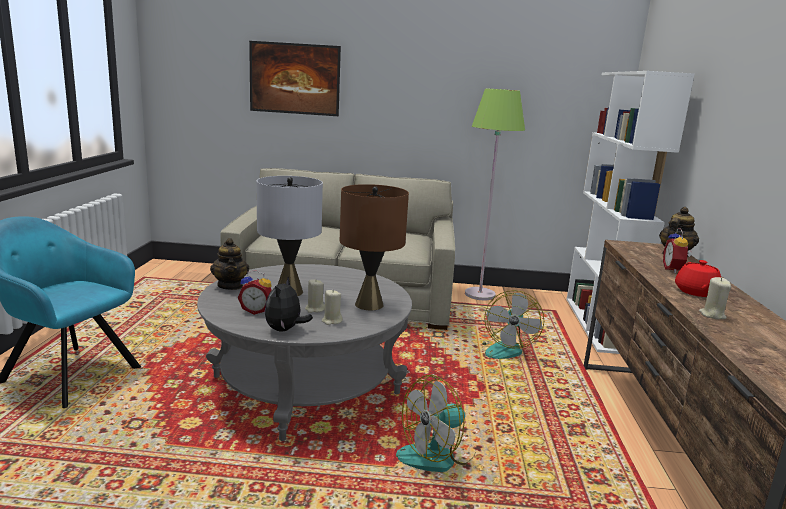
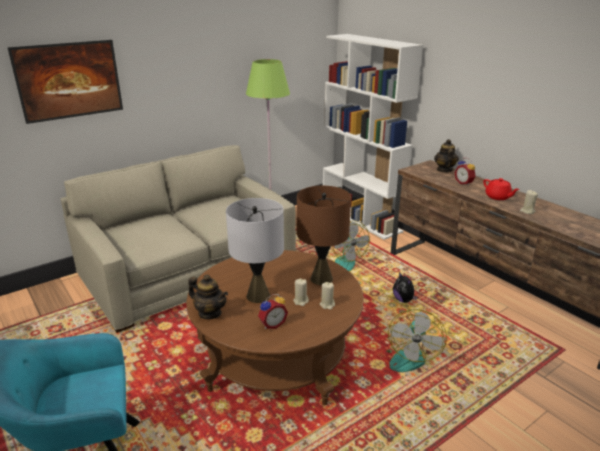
camera: 40 degrees left, 10 degrees up
(285, 330) = (317, 328): plush toy -> plush toy (403, 300)
(306, 385) = (277, 357): grey coffee table -> brown coffee table

